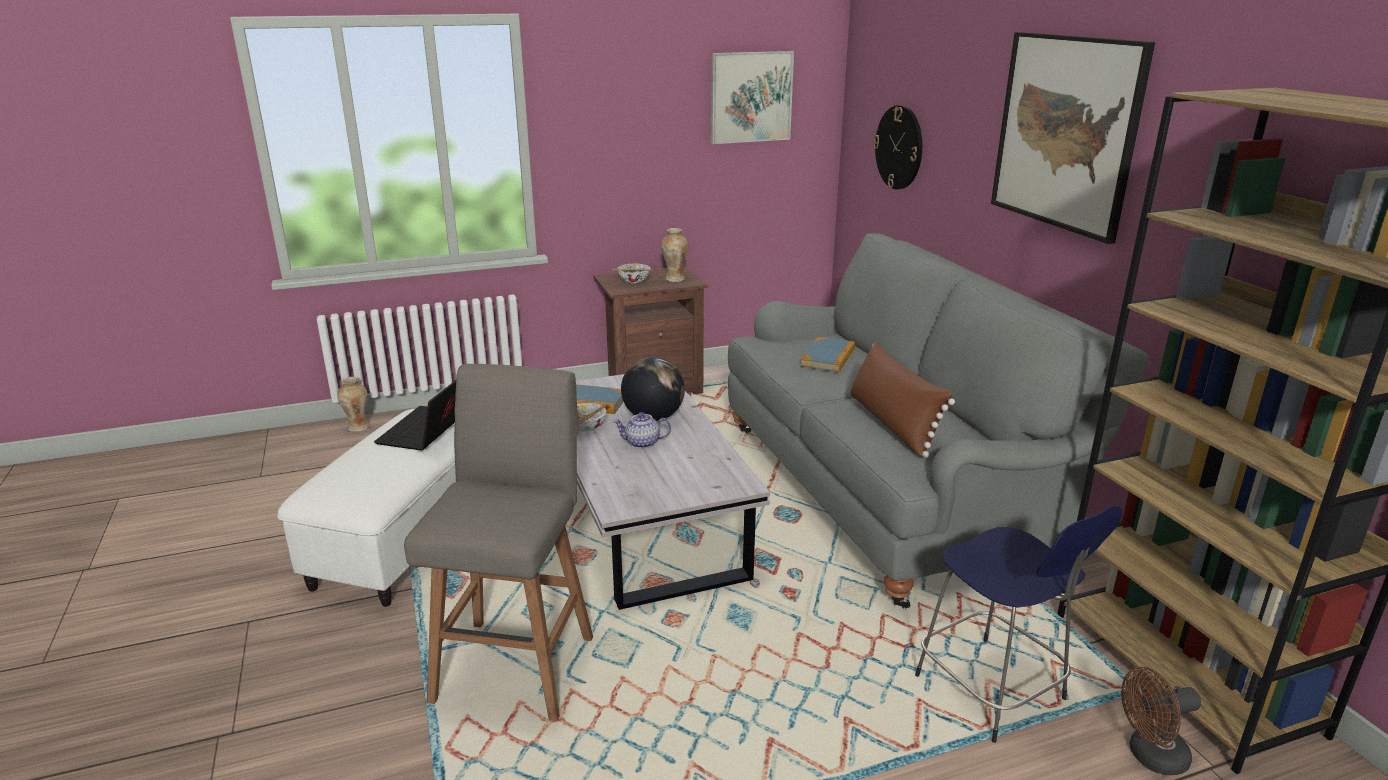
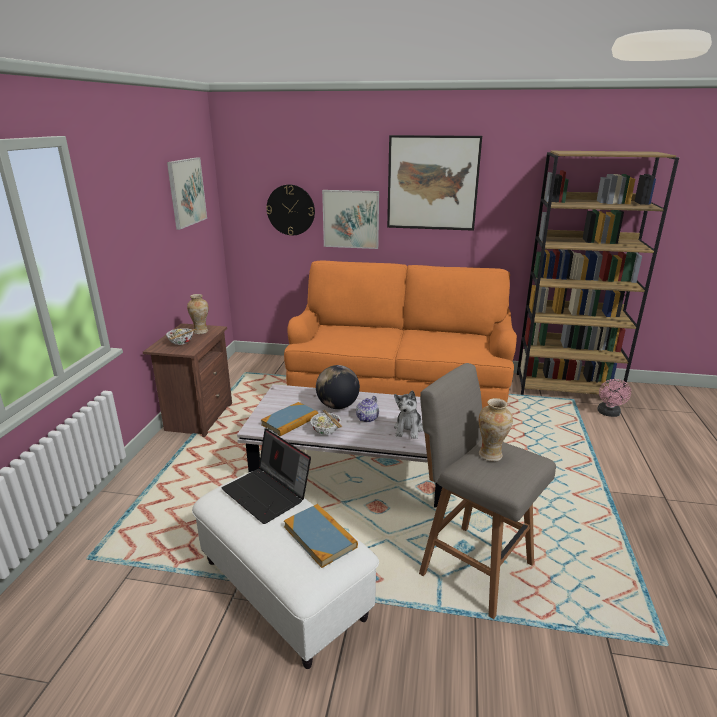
camera: 60 degrees left, 0 degrees up
(358, 427) = (43, 583): vase -> vase (491, 455)
(642, 476) = (408, 429): none -> plush toy
(828, 357) = (355, 334): book -> book (320, 537)
(889, 491) = (399, 391): grey sofa -> orange sofa
(892, 424) = (445, 345): brown pillow -> none
(957, 178) = (351, 219): none -> picture
(993, 691) = (562, 428): blue stool -> none
(1150, 756) = (609, 414): brown fan -> pink fan

